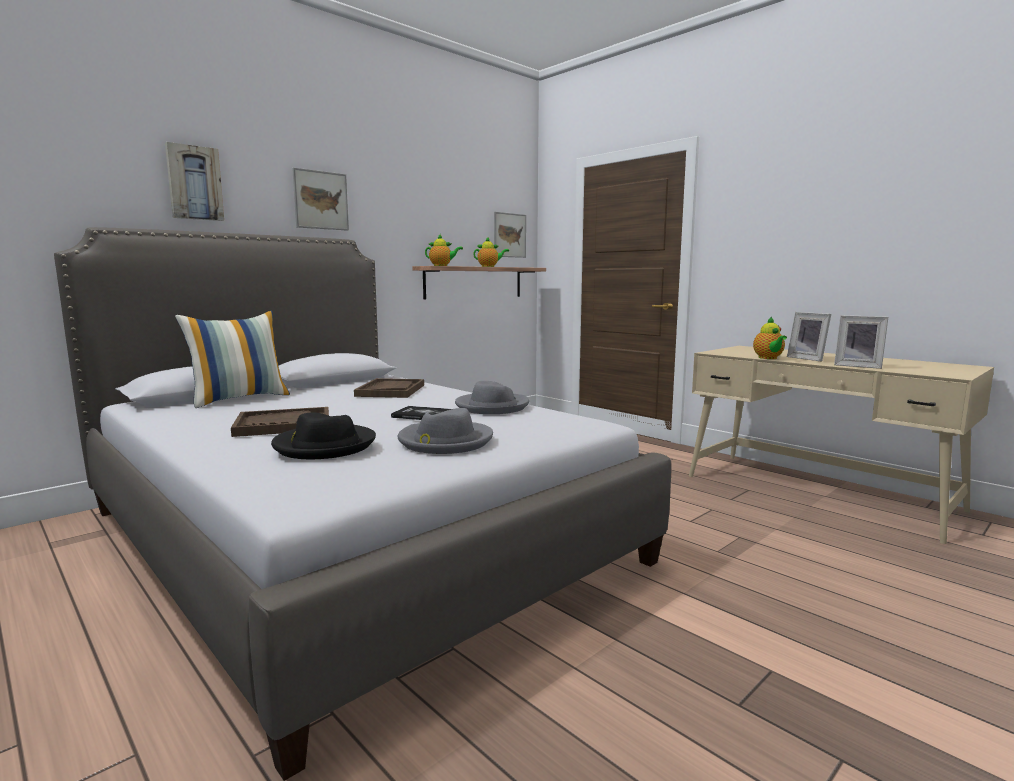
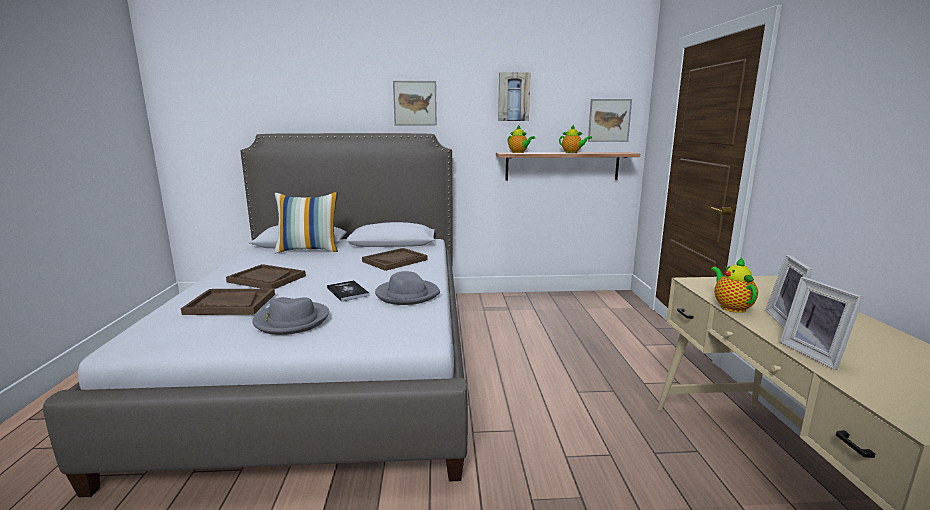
camera: 40 degrees right, 5 degrees up
(194, 183) = (324, 99): picture -> picture (513, 97)
(324, 446) = (230, 304): black hat -> brown tray
(768, 358) = (731, 307): teapot -> teapot turned 135 degrees clockwise

